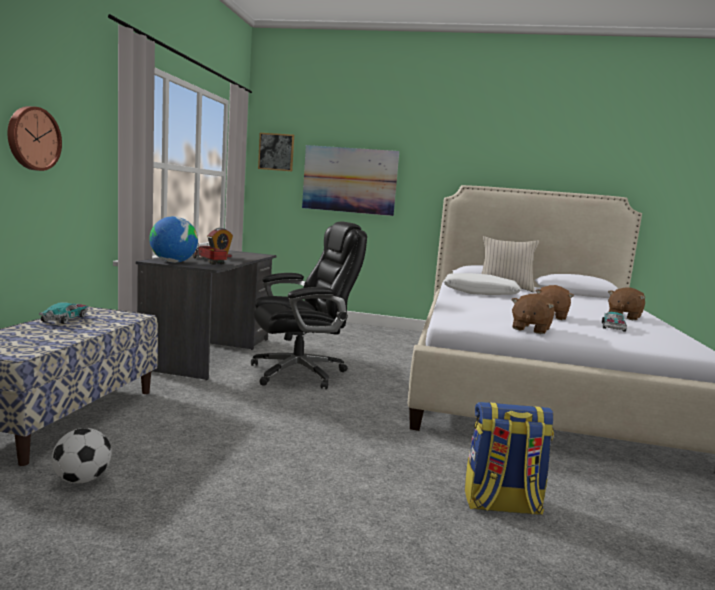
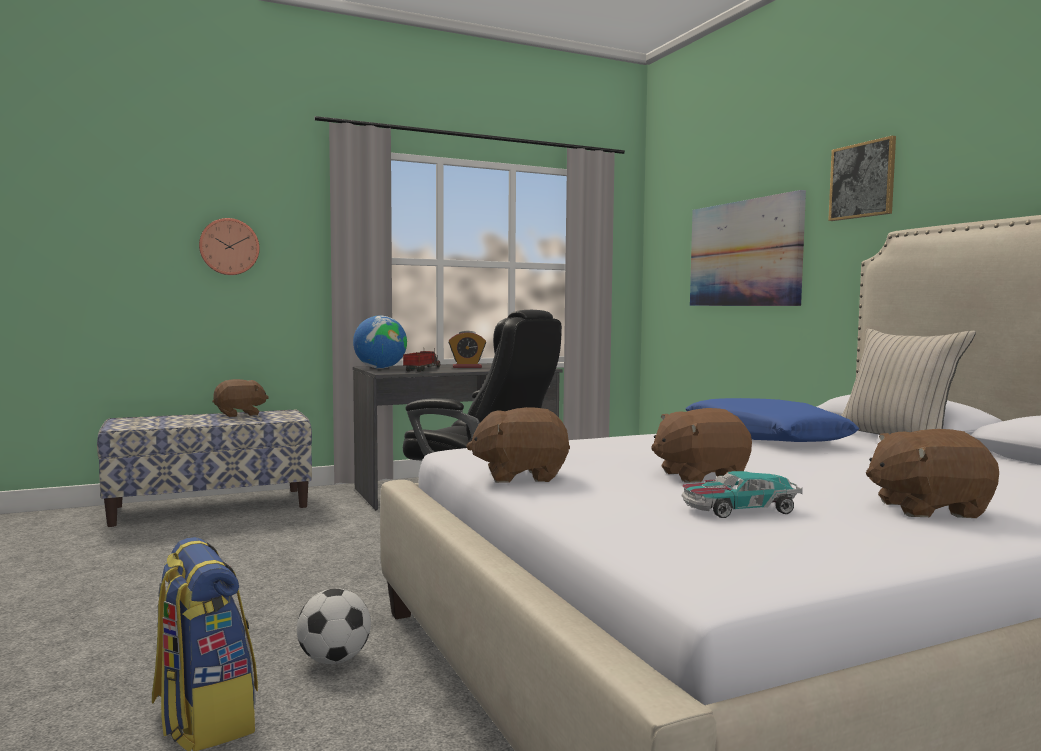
camera: 55 degrees right, 5 degrees down
(65, 319) = (240, 414): toy car -> brown plush toy
(82, 479) = (98, 545): football -> football (334, 660)
(276, 152) = (668, 227): picture -> picture (862, 180)
(480, 293) = (765, 437): white pillow -> blue pillow

